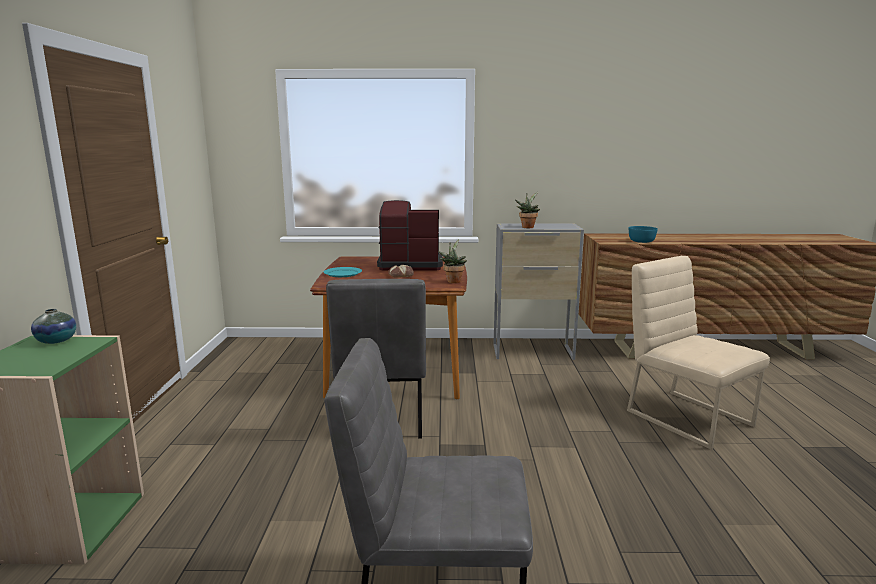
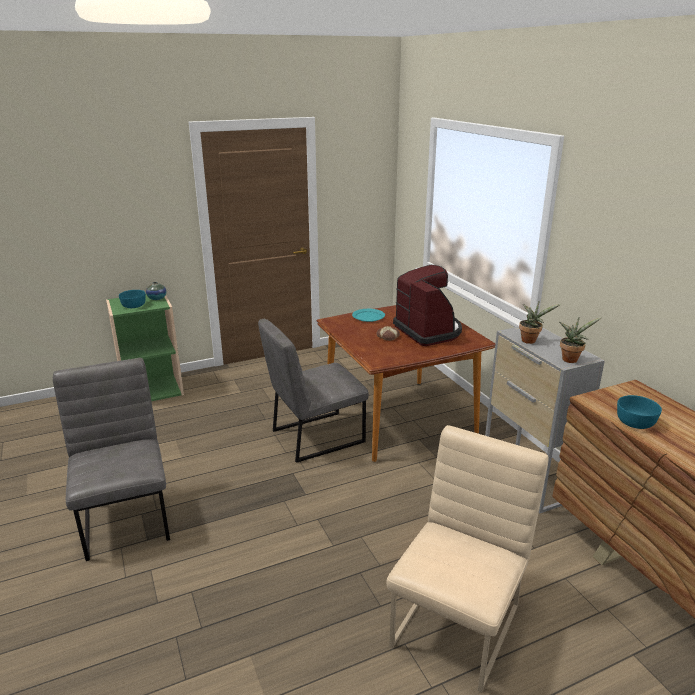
camera: 65 degrees right, 10 degrees up
(45, 358) = (133, 305): none -> turquoise bowl
(453, 281) = (391, 360): potted plant -> potted plant (571, 359)

